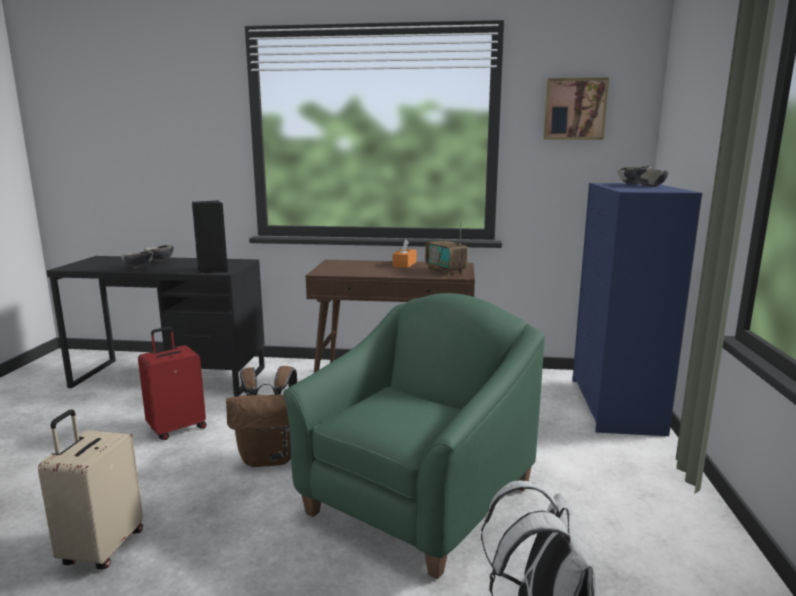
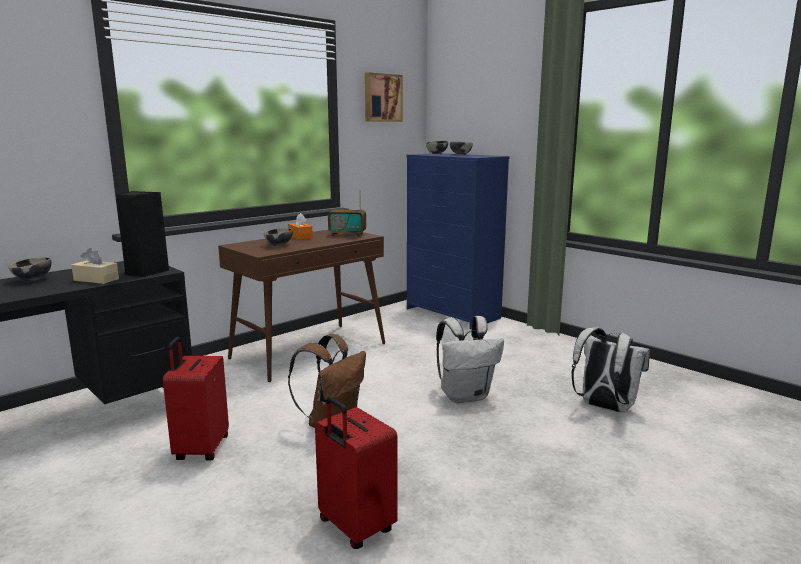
camera: 50 degrees left, 0 degrees up
(101, 548) = (354, 527): beige suitcase -> red suitcase
(138, 268) = (39, 289): bowl -> bowl (279, 245)
(178, 268) = (96, 279): none -> beige tissue box
(418, 500) = (465, 396): green armchair -> white backpack

